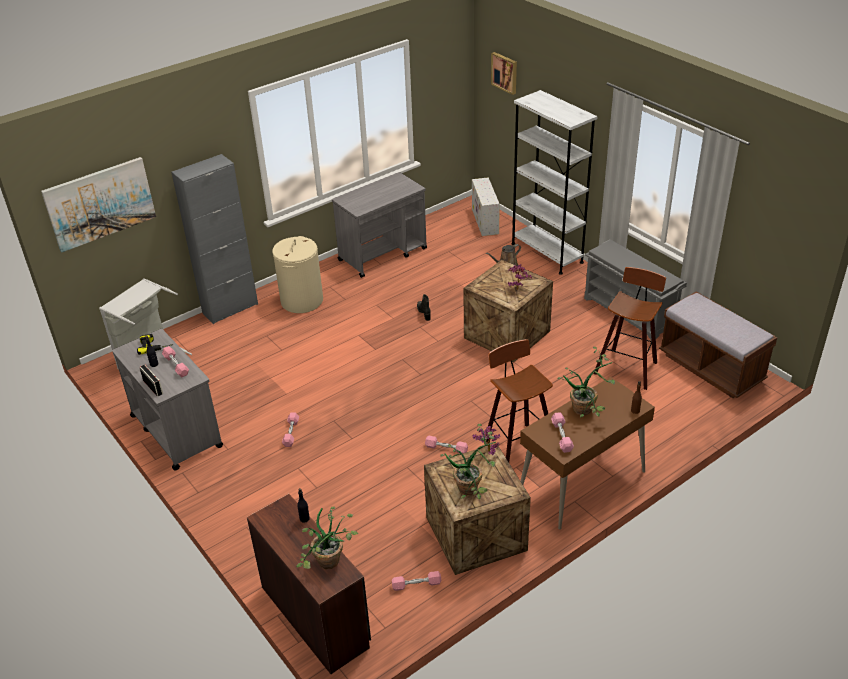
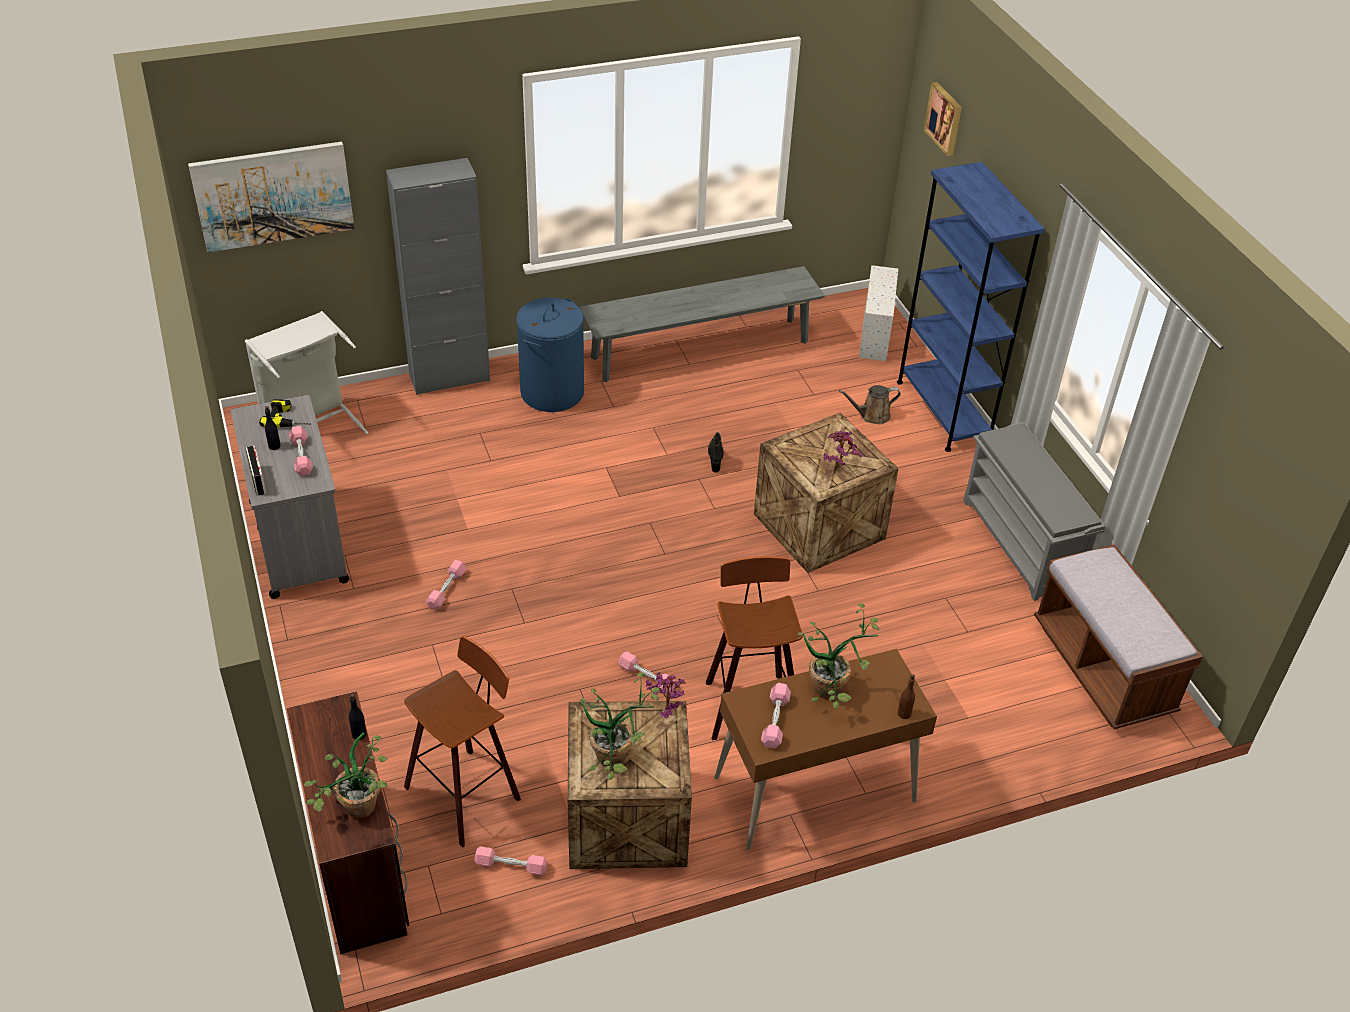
camera: 15 degrees right, 5 degrees up
(301, 300) = (552, 392): beige laundry basket -> blue laundry basket
(383, 254) = (700, 349): grey cart -> grey bench
(546, 253) = (943, 411): white bookcase -> blue bookcase
(627, 367) = (973, 630): stool -> stool (466, 792)

